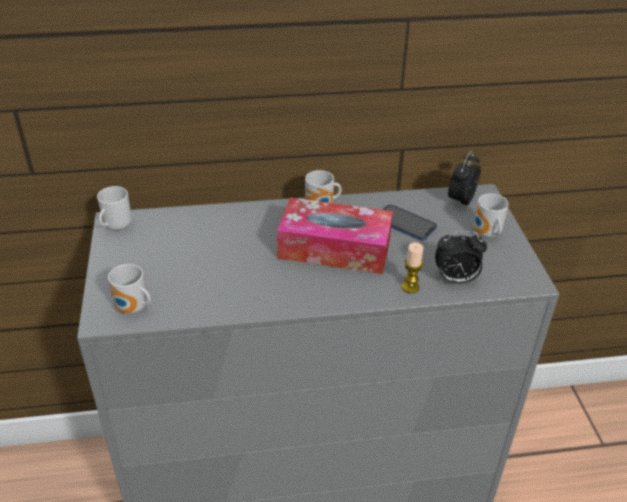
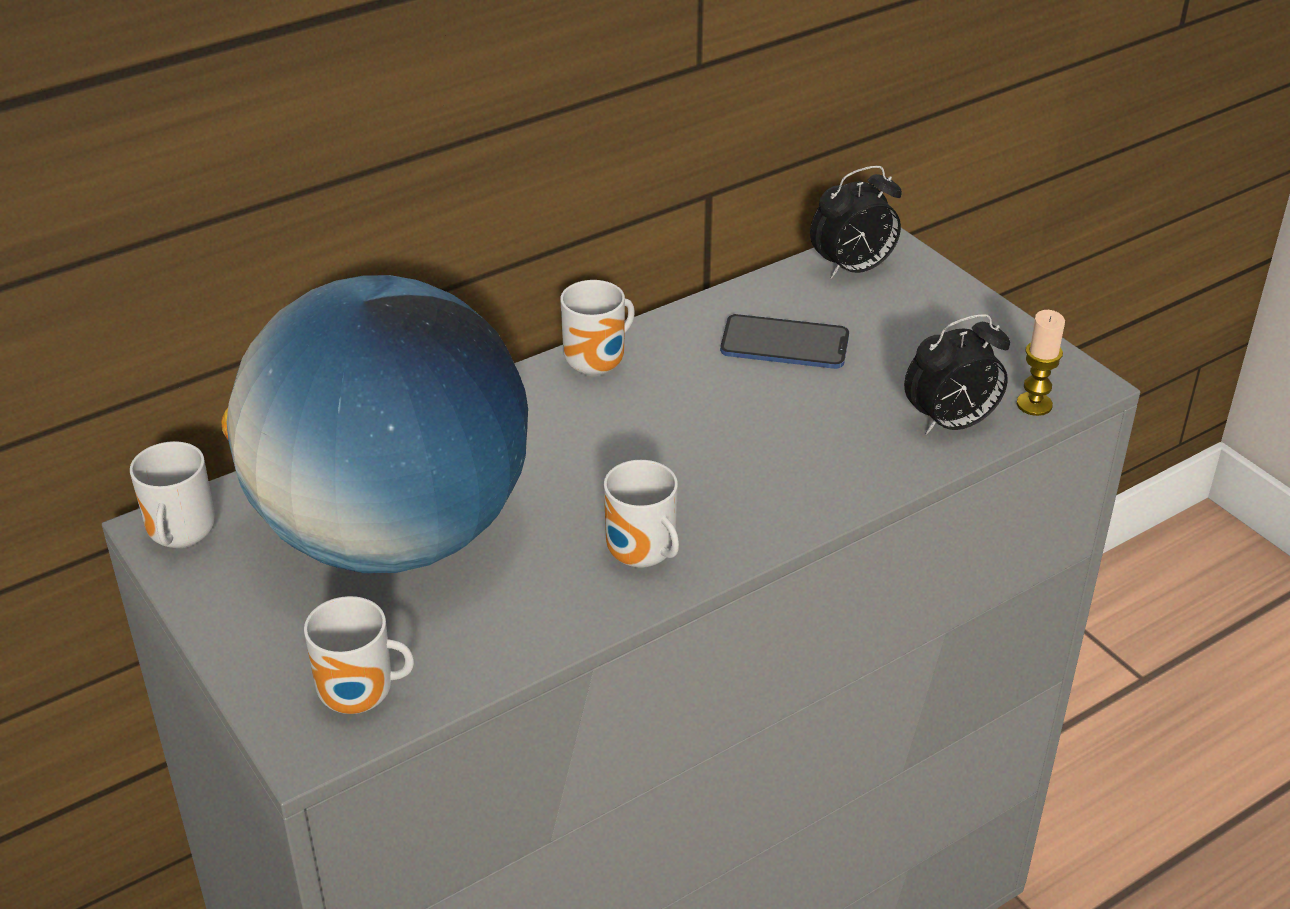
camera: 25 degrees left, 0 degrees up
(192, 250) = (393, 534): none -> globe
(334, 249) = (685, 436): tissue box -> none
(410, 287) = (881, 464): candle -> candle (1034, 404)
(460, 201) = (853, 269): alarm clock -> alarm clock turned 120 degrees counterclockwise
(486, 235) = (944, 321): mug -> mug (641, 559)

